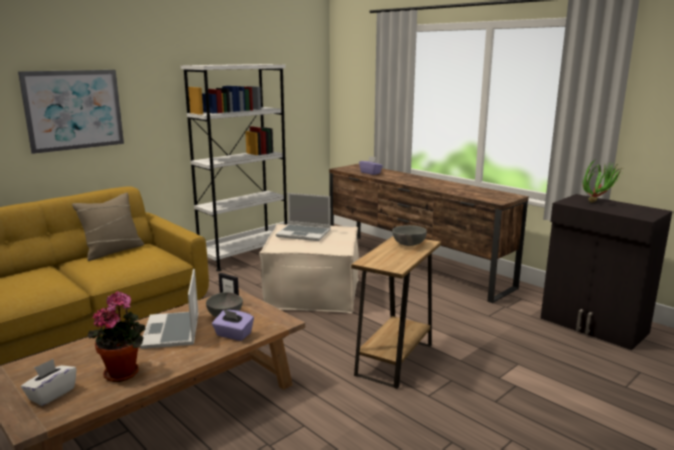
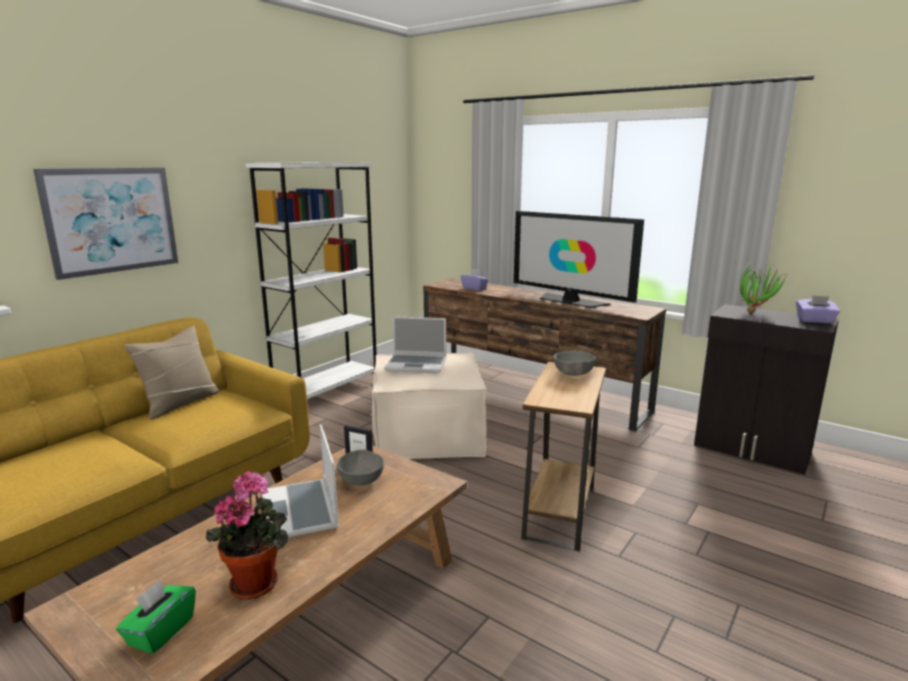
camera: 10 degrees left, 0 degrees up
(51, 394) = (160, 631): white tissue box -> green tissue box
(233, 335) = (384, 508): purple tissue box -> purple tissue box (815, 321)
(447, 186) = (570, 301): none -> television

